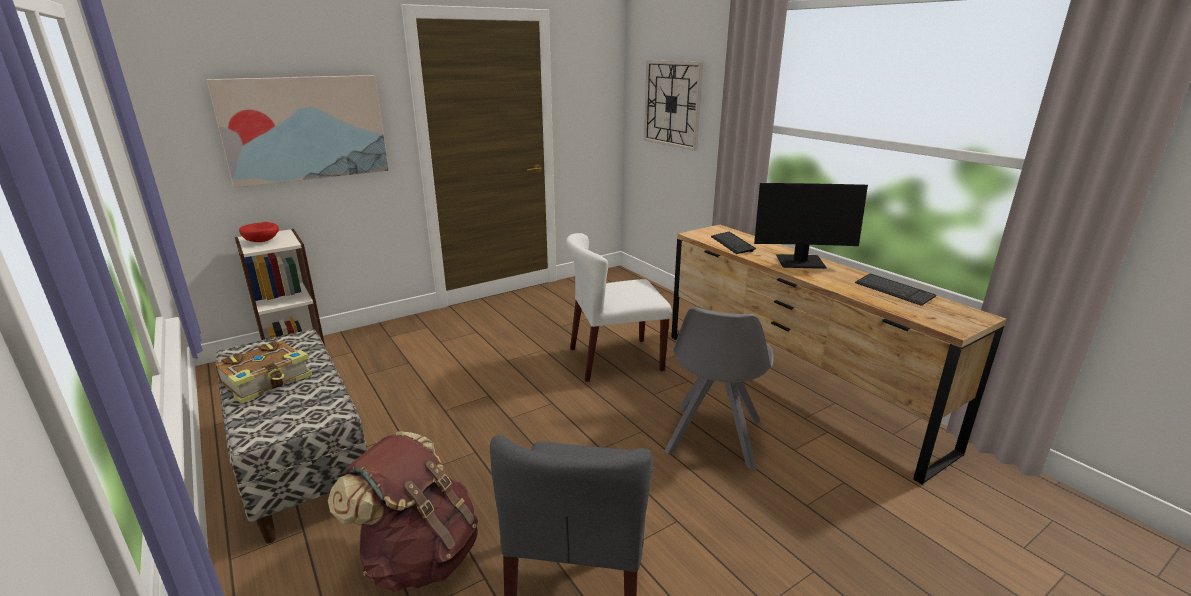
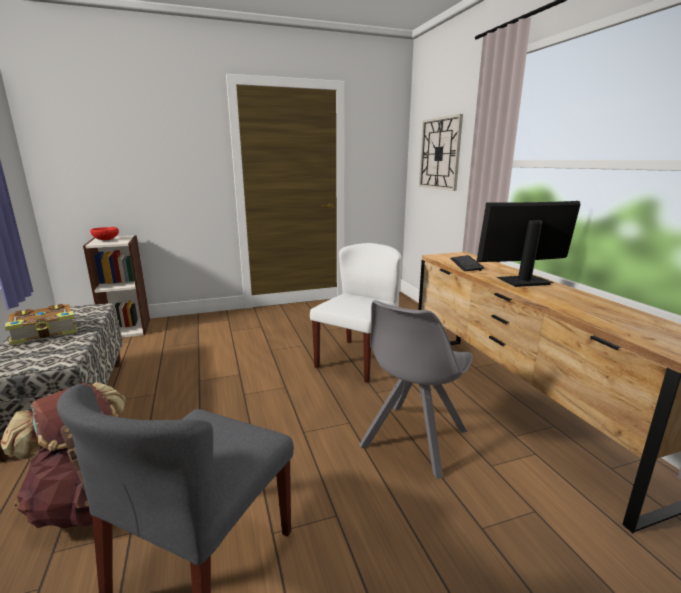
camera: 15 degrees right, 5 degrees down
(305, 128) = (149, 162): picture -> none
(615, 359) = (357, 360): white chair -> white chair turned 120 degrees clockwise
(800, 262) = (523, 281): monitor -> monitor turned 150 degrees clockwise
(894, 291) = (614, 311): keyboard -> none

